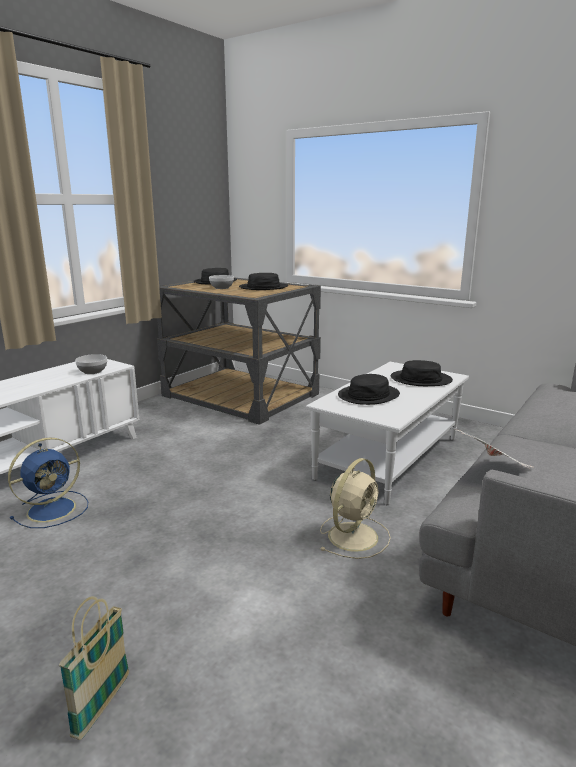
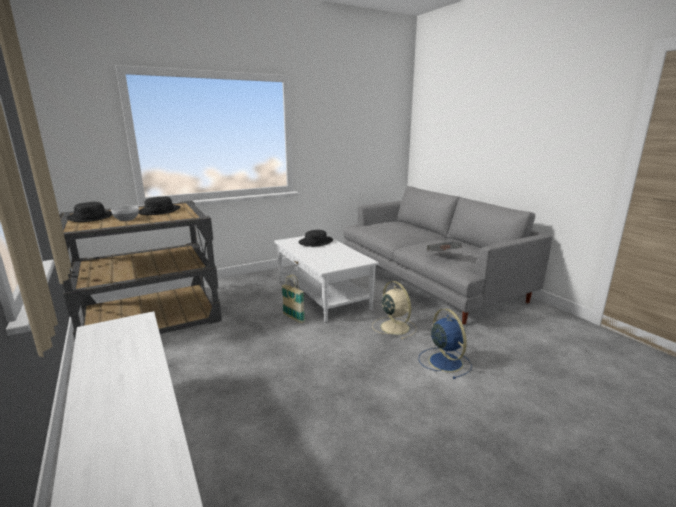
camera: 65 degrees left, 0 degrees up
(54, 509) = (259, 453): blue fan -> blue fan (444, 361)
(93, 371) = (138, 332): bowl -> none
(102, 705) = (509, 440): basket -> basket (293, 318)
(368, 395) = (325, 257): black hat -> none

